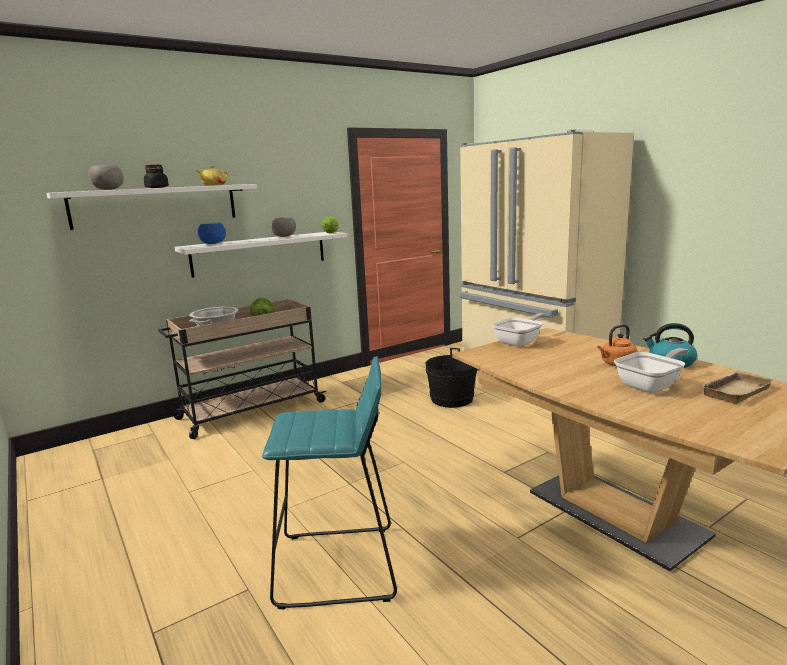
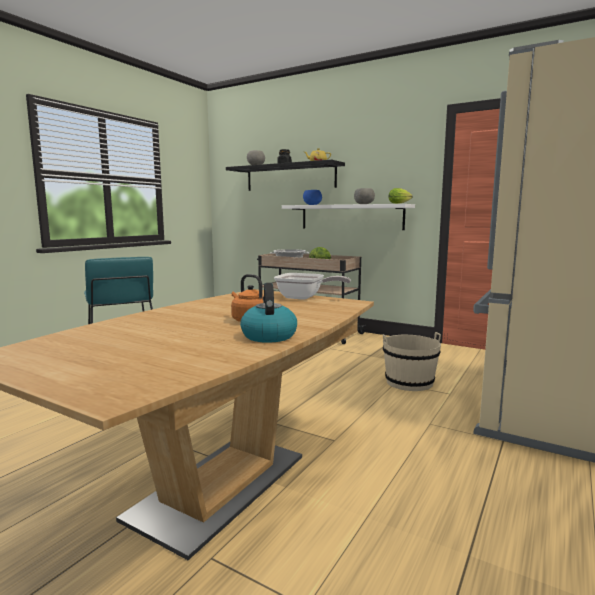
camera: 65 degrees right, 5 degrees down
(156, 206) = (290, 177): white shelf -> black shelf
(451, 399) = (409, 382): black bucket -> beige bucket
(651, 385) = (179, 330): frying pan -> none
(733, 391) = (165, 355): beige tray -> none

